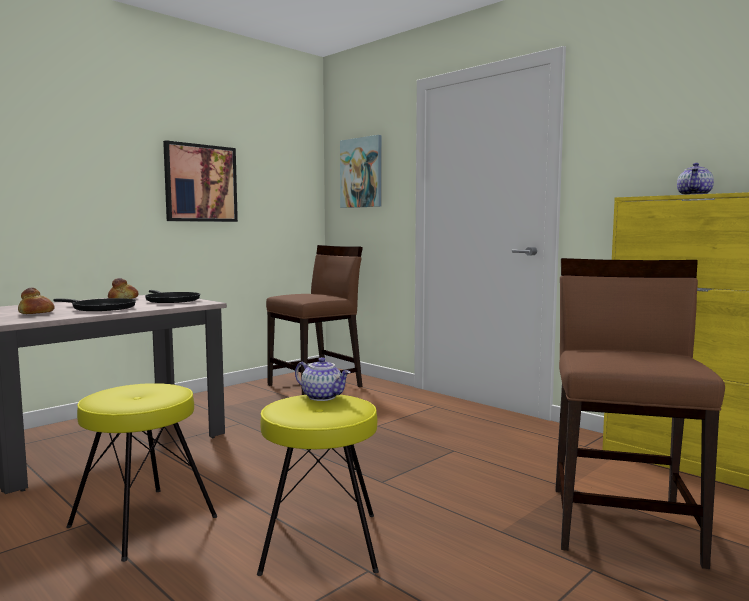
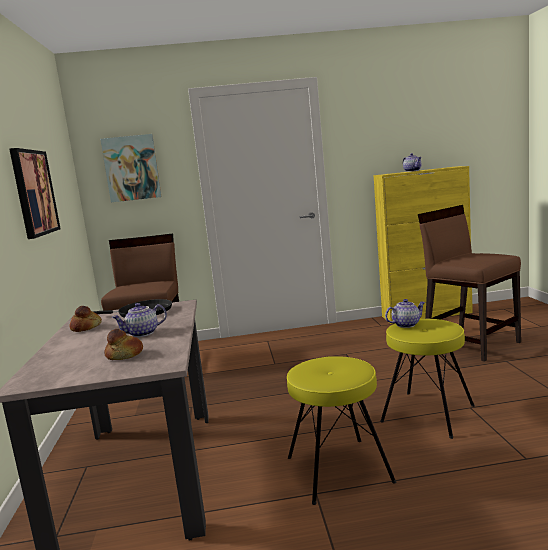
camera: 50 degrees left, 5 degrees up
(101, 308) = (142, 334): black frying pan -> teapot

